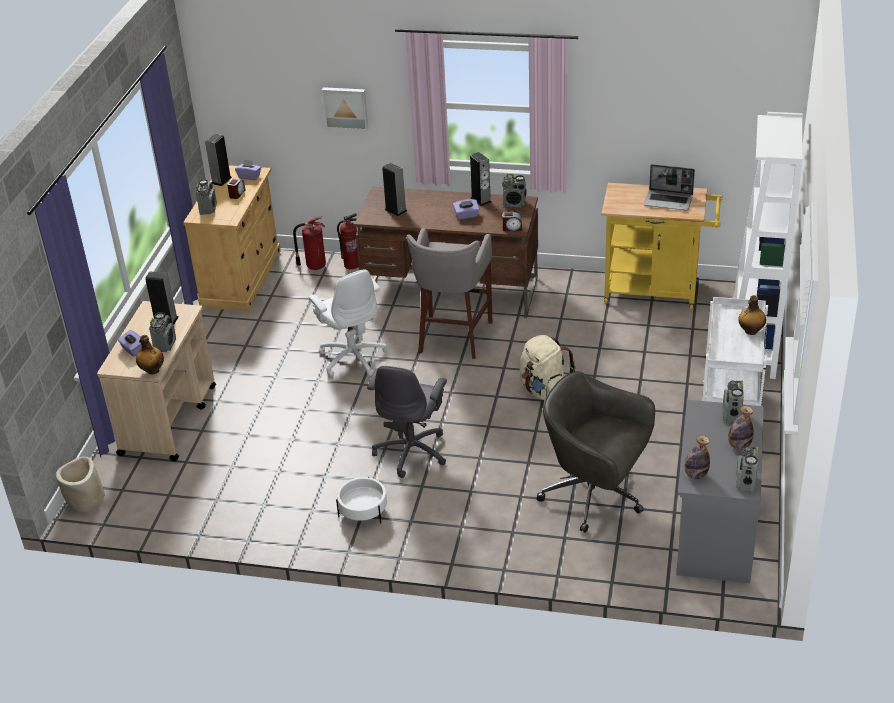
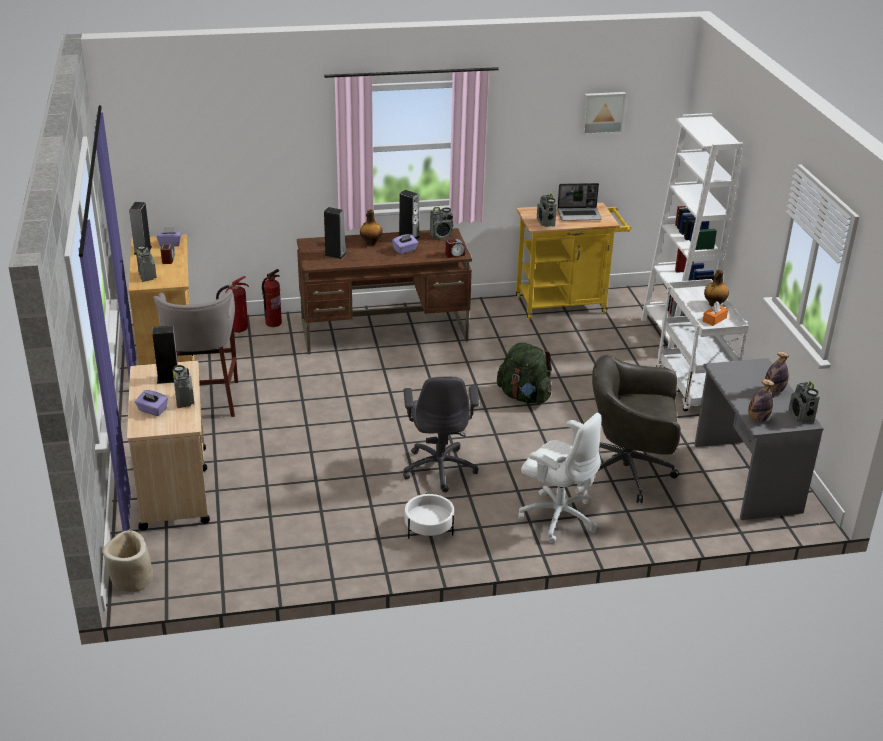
camera: 25 degrees left, 5 degrees down
(152, 370) = (187, 425): bottle -> bottle (371, 243)
(345, 107) = (266, 162): picture -> picture (602, 112)
(352, 357) = (327, 400): white office chair -> white office chair (557, 517)
(453, 338) = (412, 368): grey stool -> grey stool (204, 401)
(544, 390) = (524, 396): beige backpack -> green backpack
(731, 415) = (749, 368): radio -> radio (545, 223)
(736, 350) = (714, 319): none -> orange tissue box

